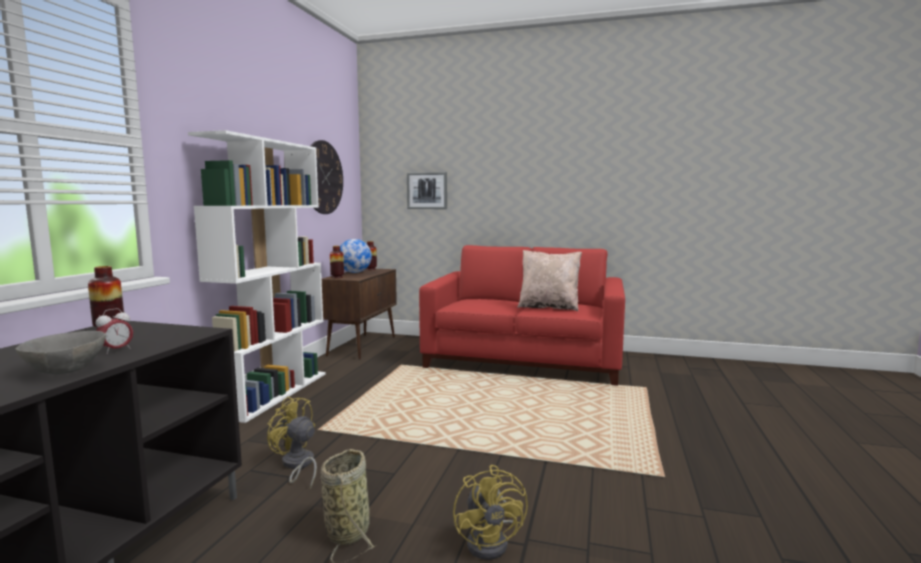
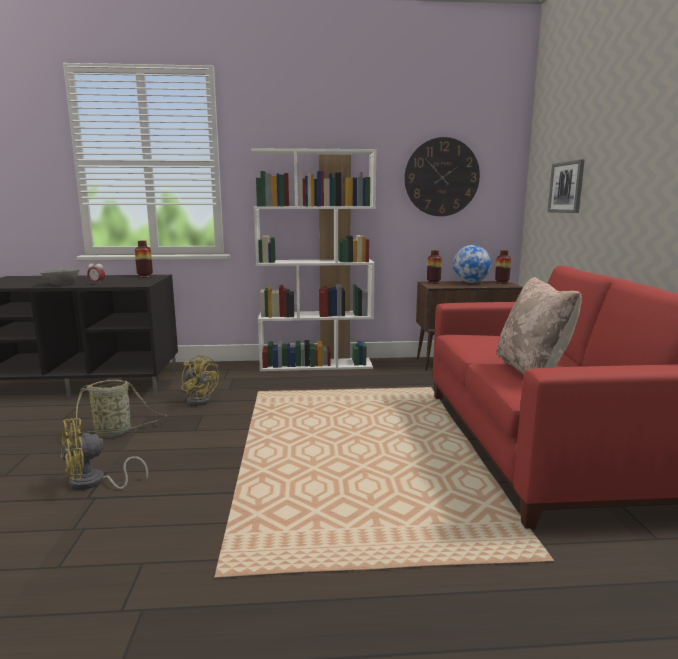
camera: 70 degrees right, 5 degrees up
(297, 465) = (200, 399): yellow fan -> yellow fan turned 120 degrees clockwise

